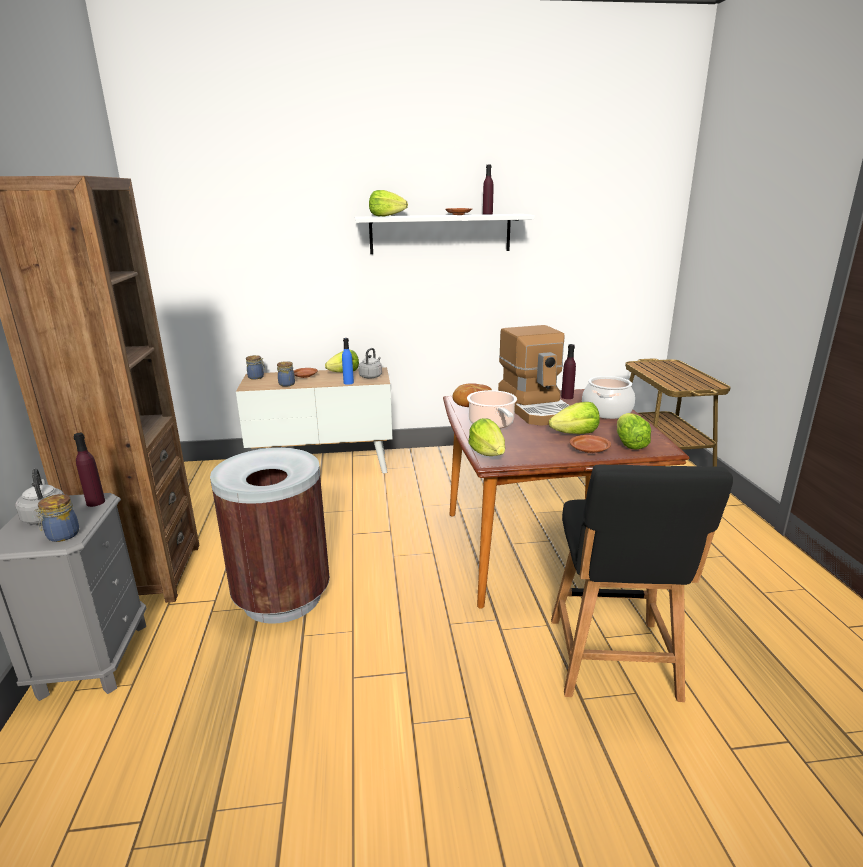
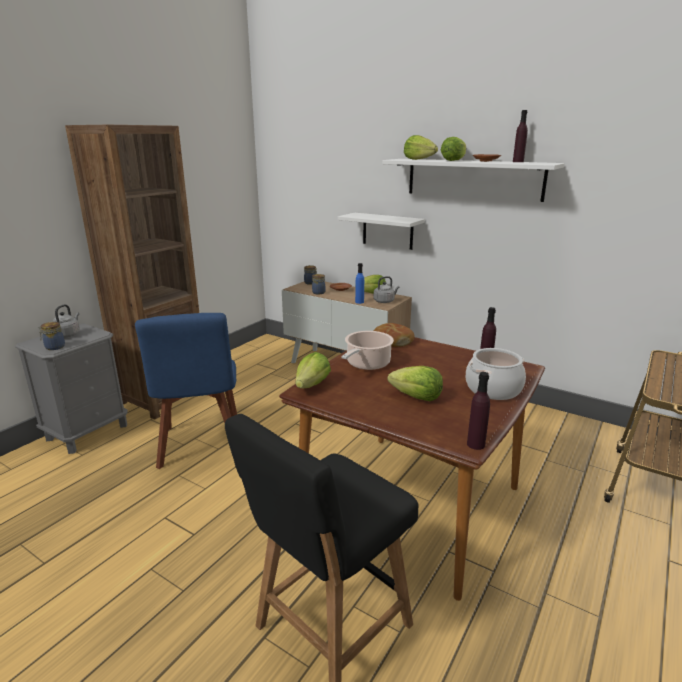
camera: 40 degrees right, 0 degrees up
(95, 502) = (95, 335): purple bottle -> purple bottle (475, 444)
(282, 598) = (201, 445): brown trash can -> blue chair
(347, 299) = (387, 231): none -> white shelf
(536, 408) = (433, 364): coffee machine -> none
(589, 450) = (396, 415): brown plate -> none
(629, 444) = (444, 426): lettuce -> lettuce (453, 160)

